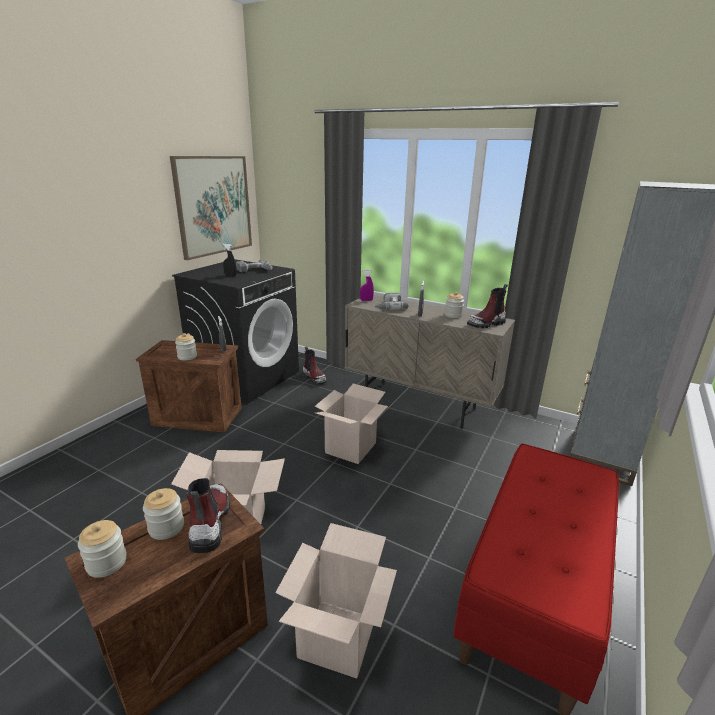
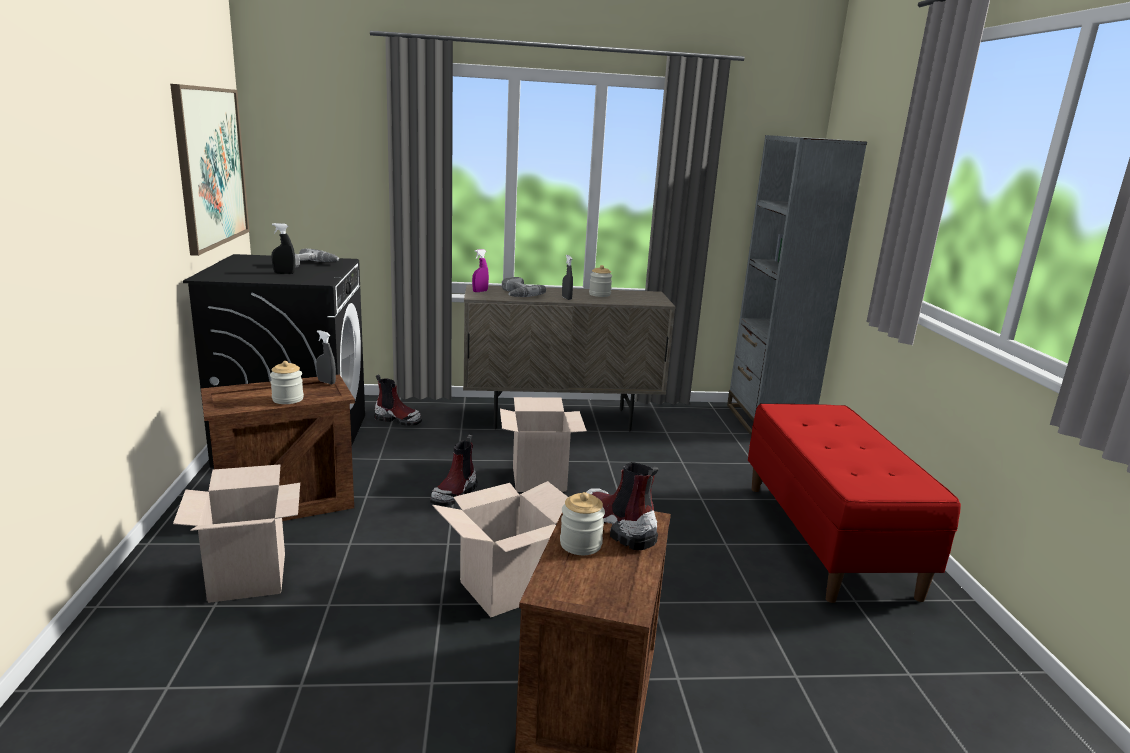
camera: 35 degrees left, 5 degrees down
(107, 562) = (573, 587): jar -> none
(338, 637) = (724, 630): cardboard box -> cardboard box (248, 577)
(486, 323) = (644, 298): boot -> boot (455, 493)

